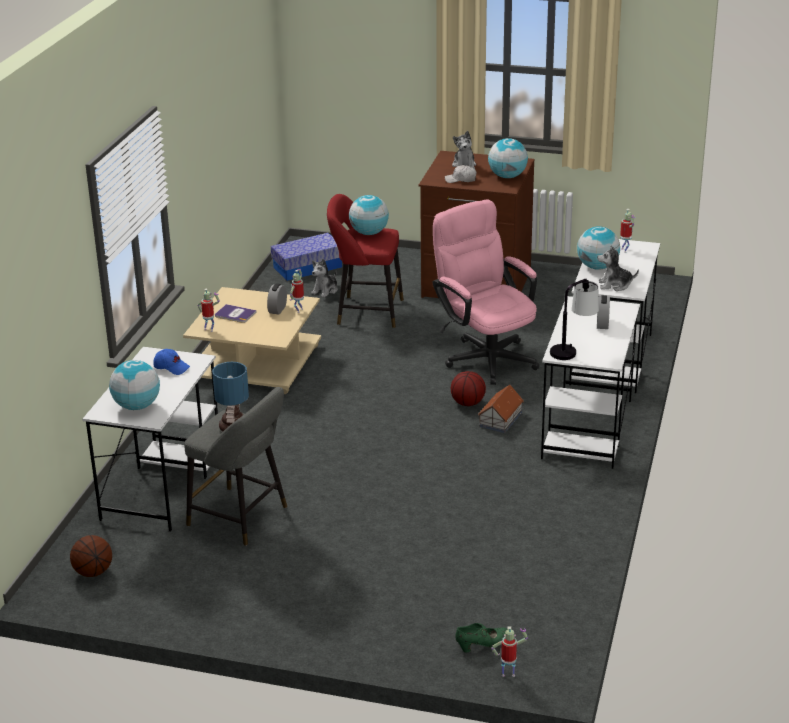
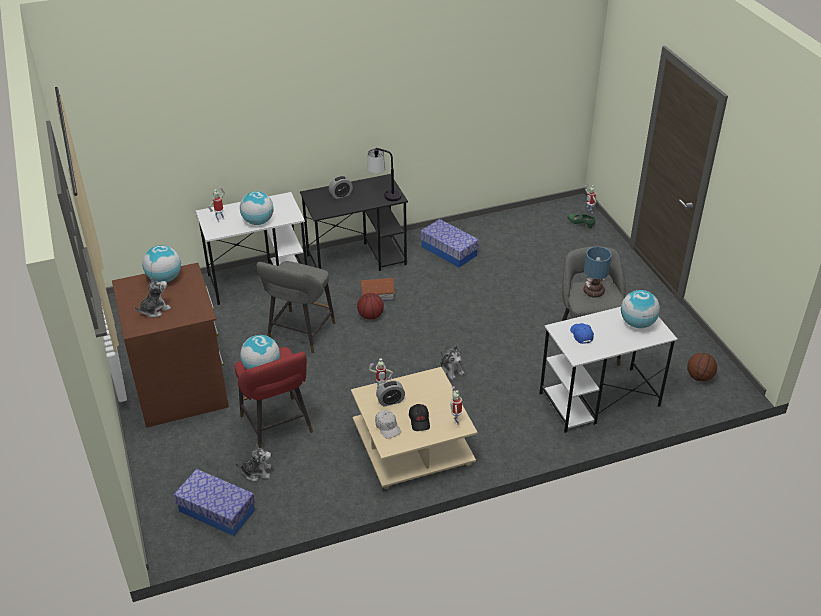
camera: 125 degrees left, 10 degrees up
(235, 314) = (419, 421): book -> black cap
(461, 179) = (189, 299): white cap -> white cap (387, 427)
(485, 356) = (299, 334): pink office chair -> grey stool
(537, 500) = (449, 251): none -> storage box
(587, 429) = (357, 260): white desk -> black desk
(615, 285) = (281, 207): plush toy -> plush toy (451, 370)

